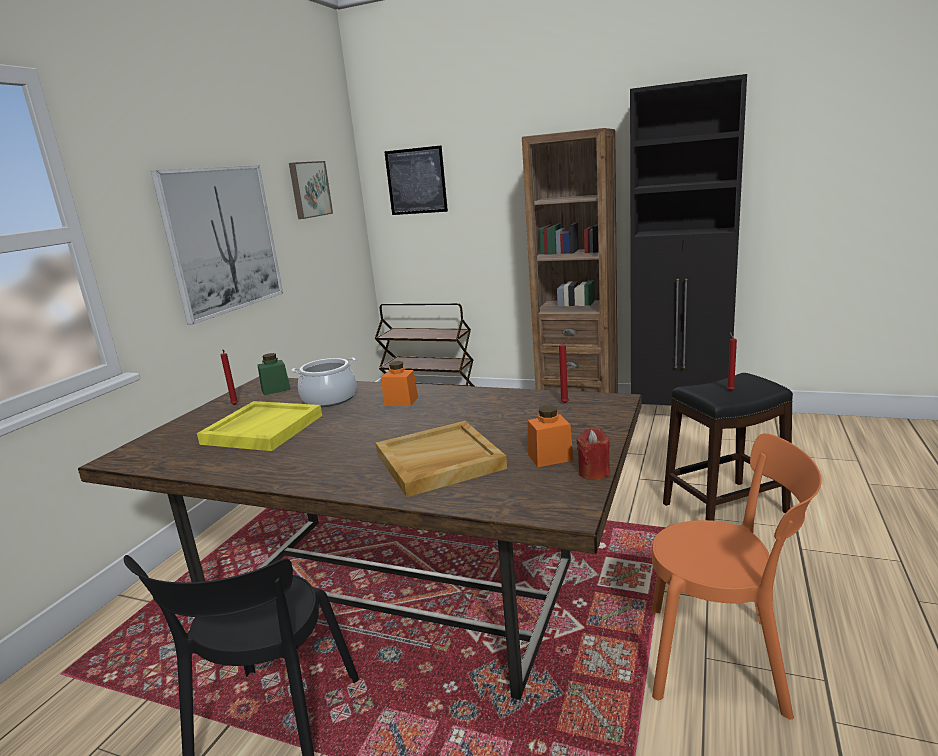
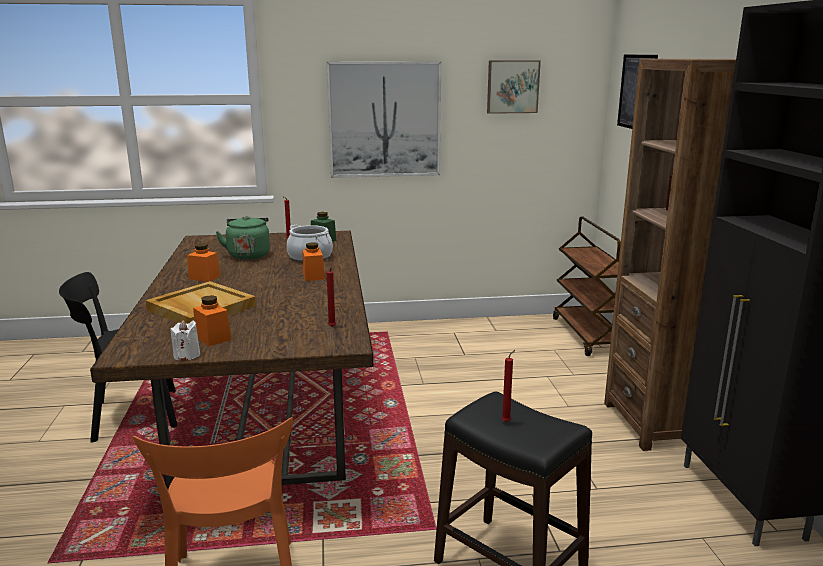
camera: 60 degrees right, 0 degrees up
(262, 429) = (248, 255): yellow tray -> green kettle
(317, 457) = (204, 277): none -> orange jar
(594, 472) = (187, 355): red candle -> white candle

